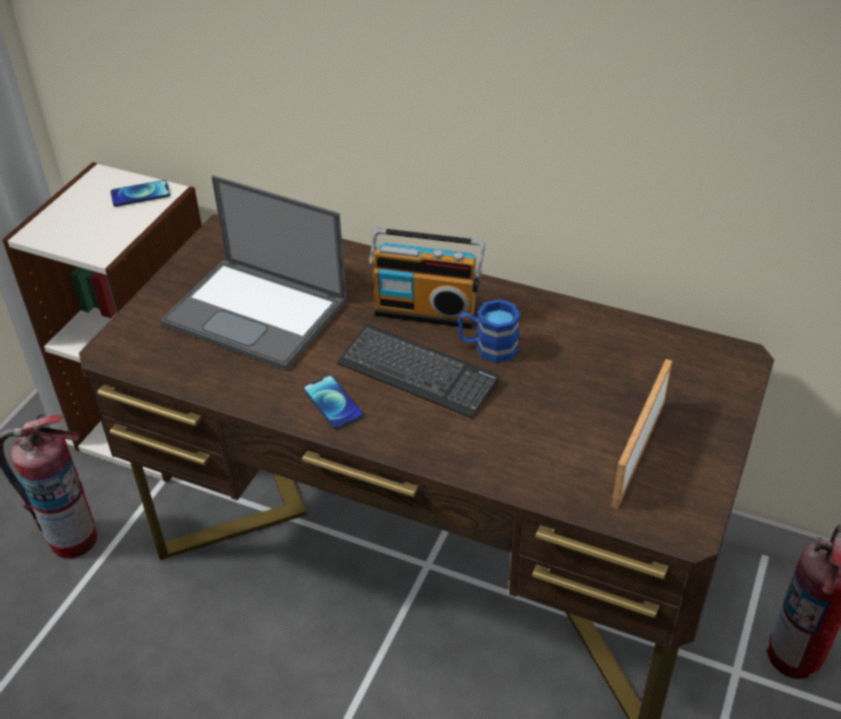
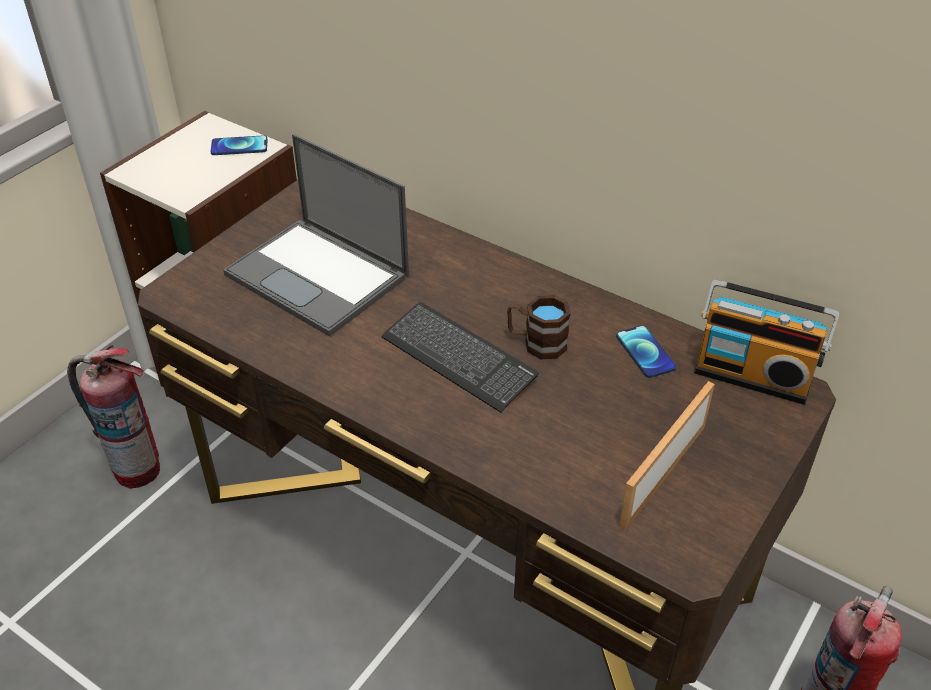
camera: 10 degrees right, 0 degrees up
(333, 403) = (366, 375): phone -> phone (645, 352)
(426, 309) = (485, 296): radio -> radio (753, 375)
(488, 347) = (536, 343): blue mug -> brown mug

